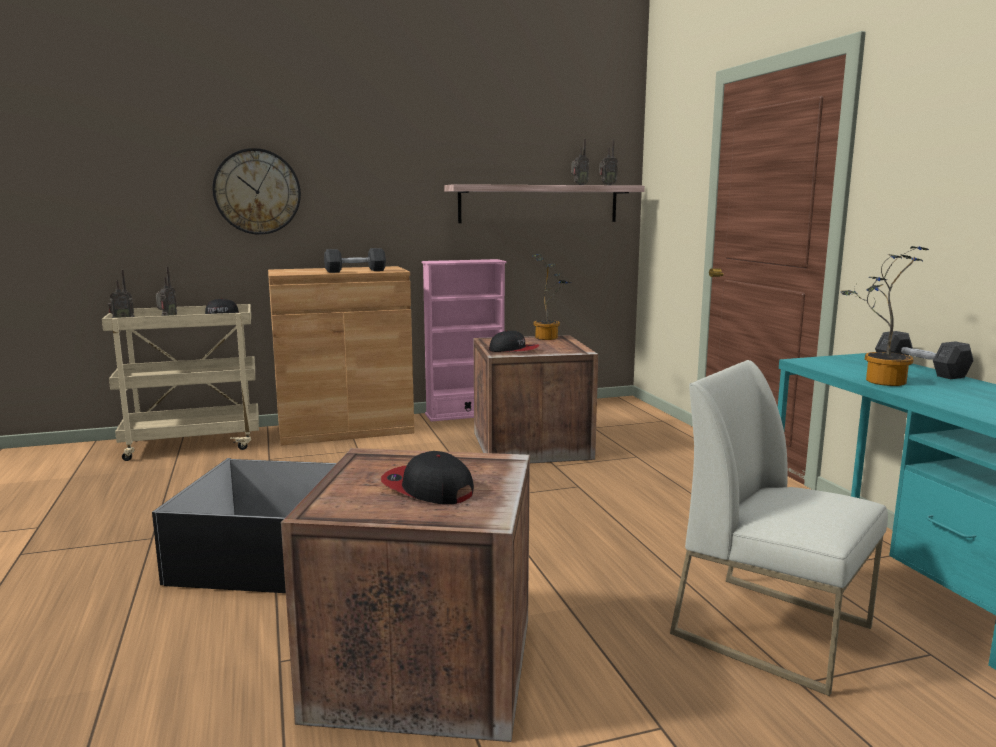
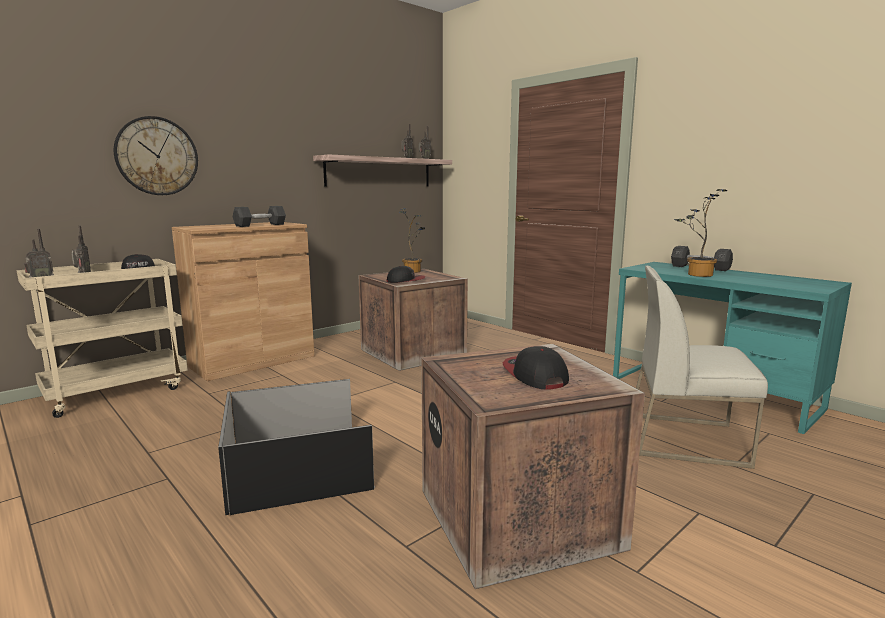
camera: 25 degrees left, 0 degrees up
(427, 489) = (534, 375): cap -> cap turned 60 degrees clockwise
(465, 414) = (339, 338): pink bookcase -> none

